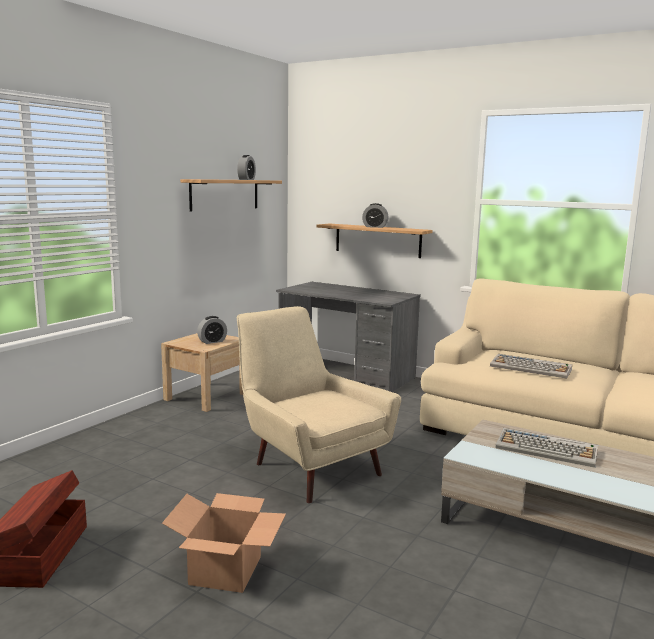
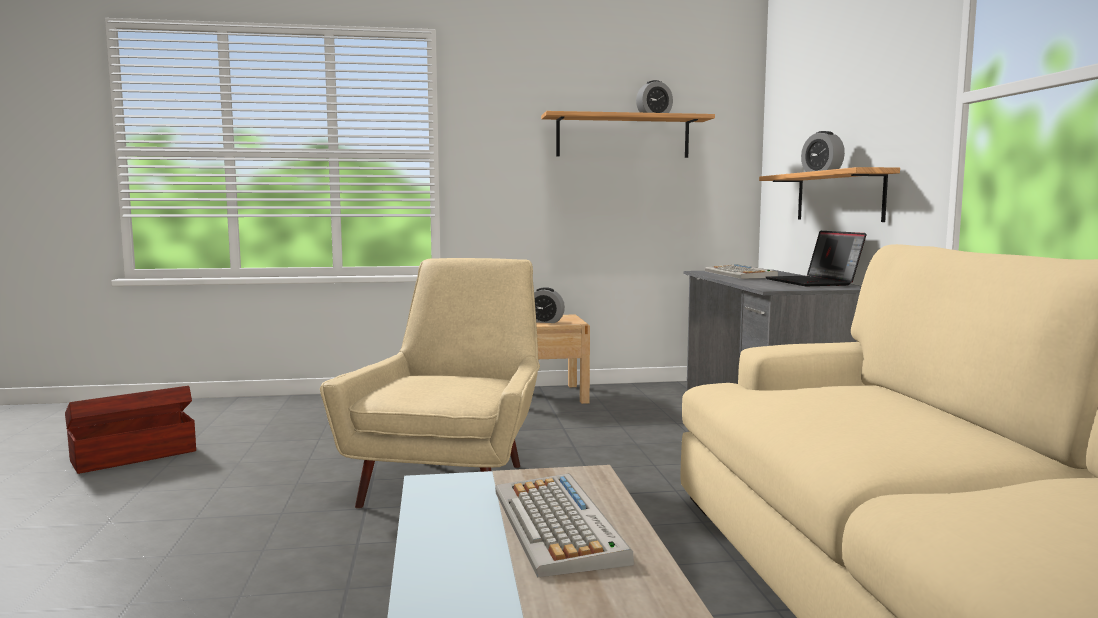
camera: 50 degrees right, 5 degrees down
(225, 570) = (159, 520): cardboard box -> none
(379, 293) = (814, 282): none -> laptop
(531, 368) = (829, 411): keyboard -> keyboard (740, 274)

